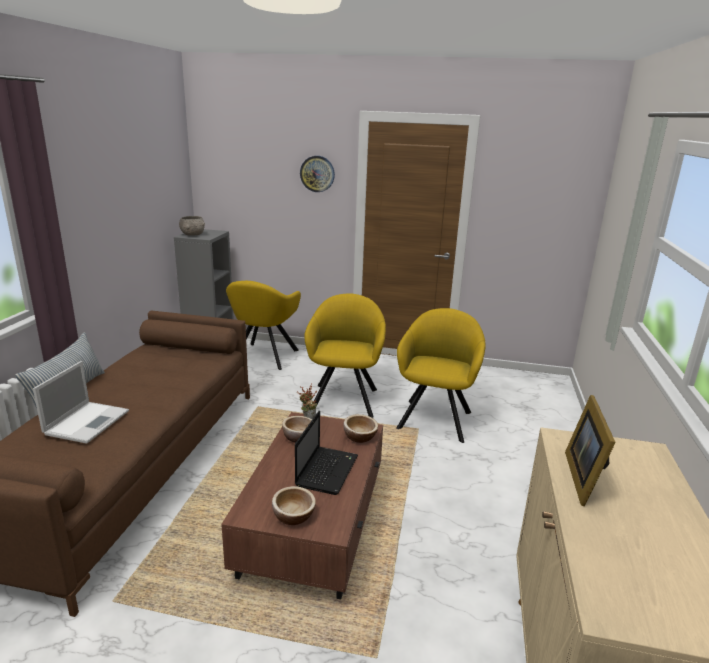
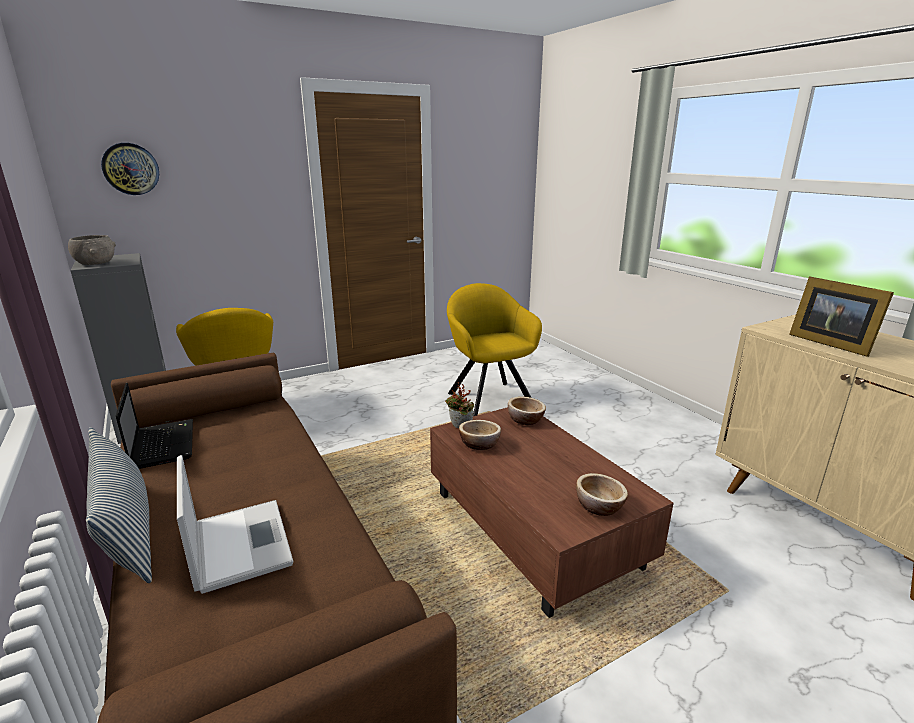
camera: 40 degrees left, 0 degrees up
(317, 174) = (256, 160): wall clock -> wall clock (131, 169)
(327, 470) = (551, 457): laptop -> laptop (162, 444)
(345, 397) = (389, 413): yellow armchair -> none

